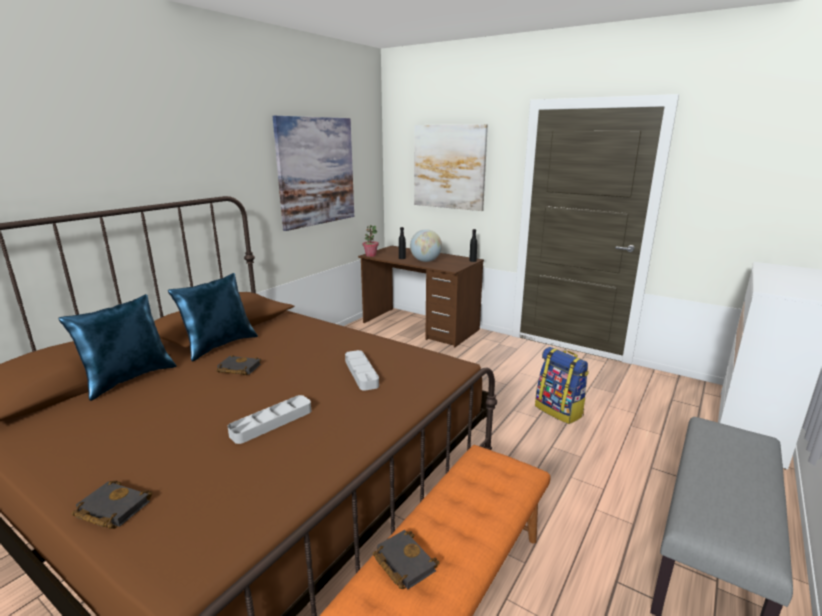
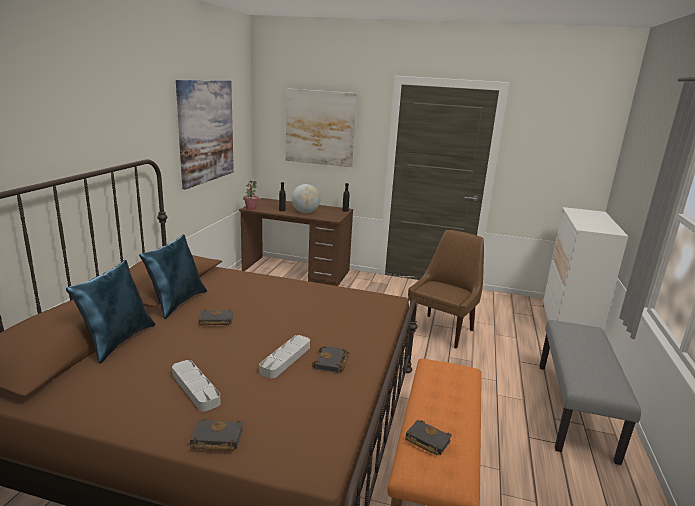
camera: 20 degrees left, 0 degrees up
(320, 435) = (332, 363): none -> black book
(361, 373) = (324, 313): grey tray -> grey tray (195, 388)
(559, 411) = (442, 330): backpack -> brown chair

